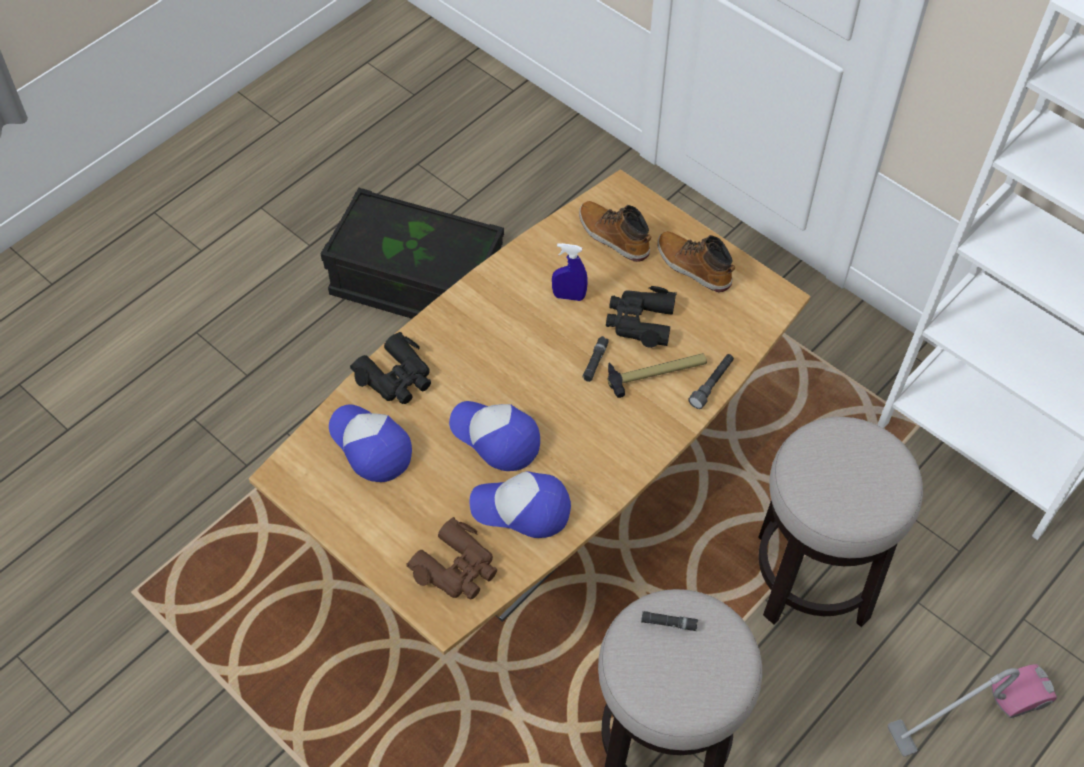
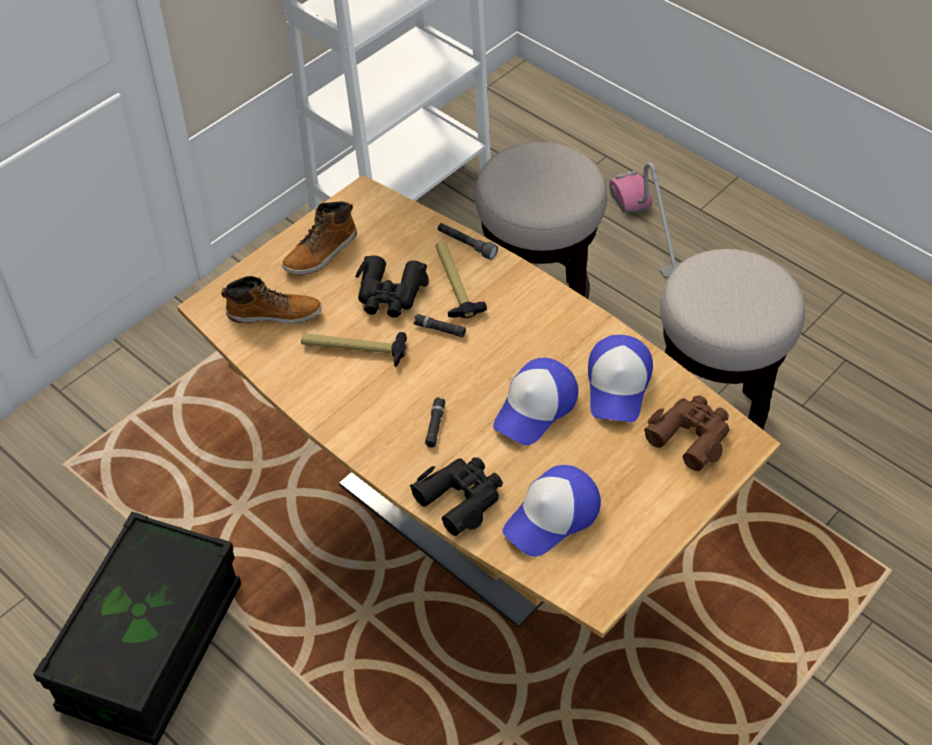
camera: 90 degrees left, 5 degrees down
(569, 296) = (354, 349): blue spray bottle -> hammer
(613, 236) = (274, 313): boot -> boot turned 135 degrees counterclockwise
(669, 623) = (706, 298): black flashlight -> black flashlight (435, 425)

